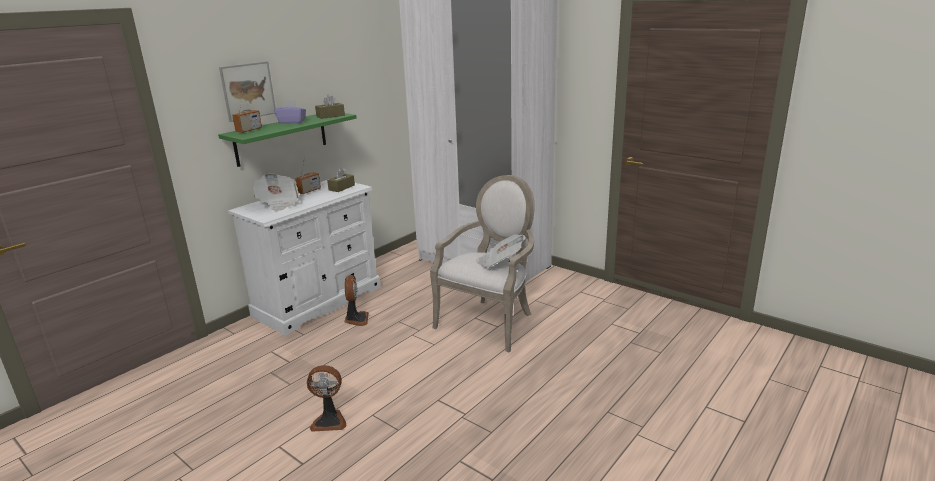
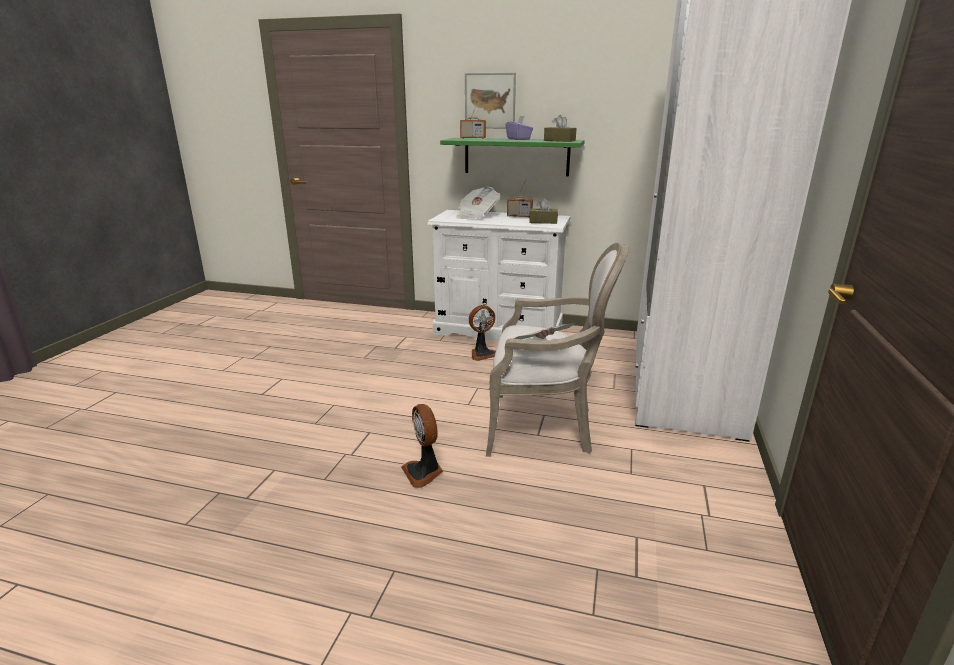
camera: 65 degrees right, 0 degrees up
(329, 420) = (319, 388): fan -> fan (424, 472)

